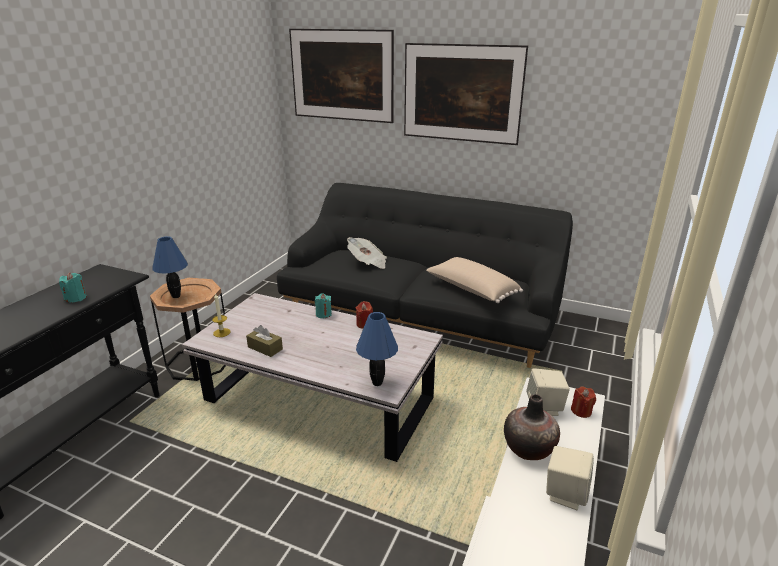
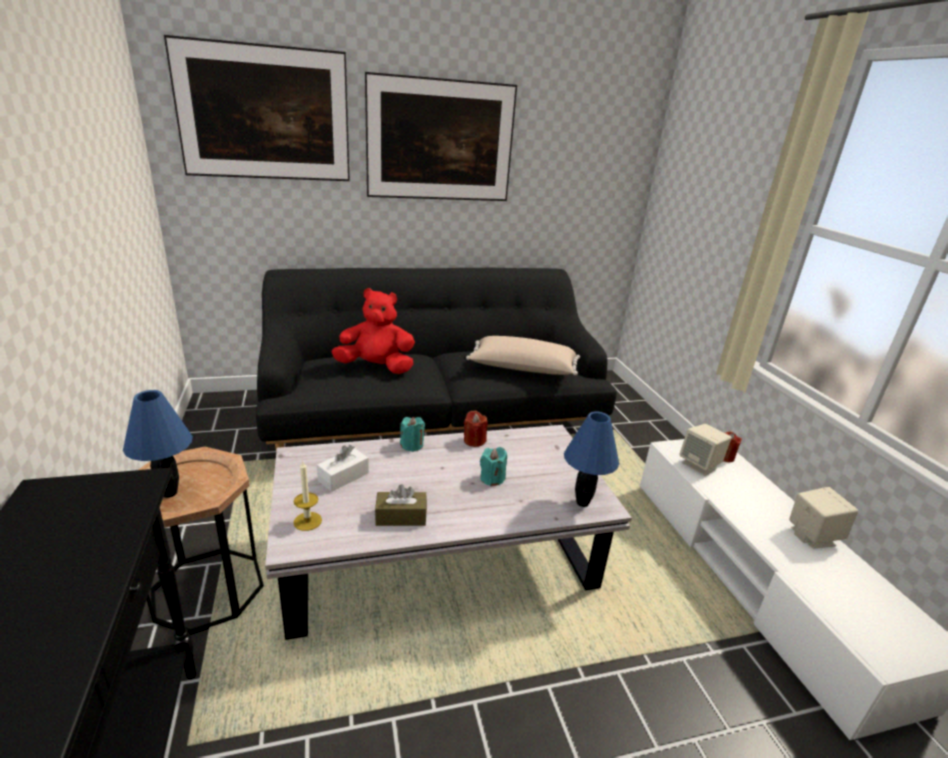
camera: 40 degrees left, 0 degrees up
(76, 298) = (80, 563): turquoise candle -> turquoise candle (492, 478)
(265, 318) = (343, 477): none -> white tissue box
(368, 263) = (376, 367): newspaper -> red plush toy
(529, 448) = (740, 509): vase -> none

